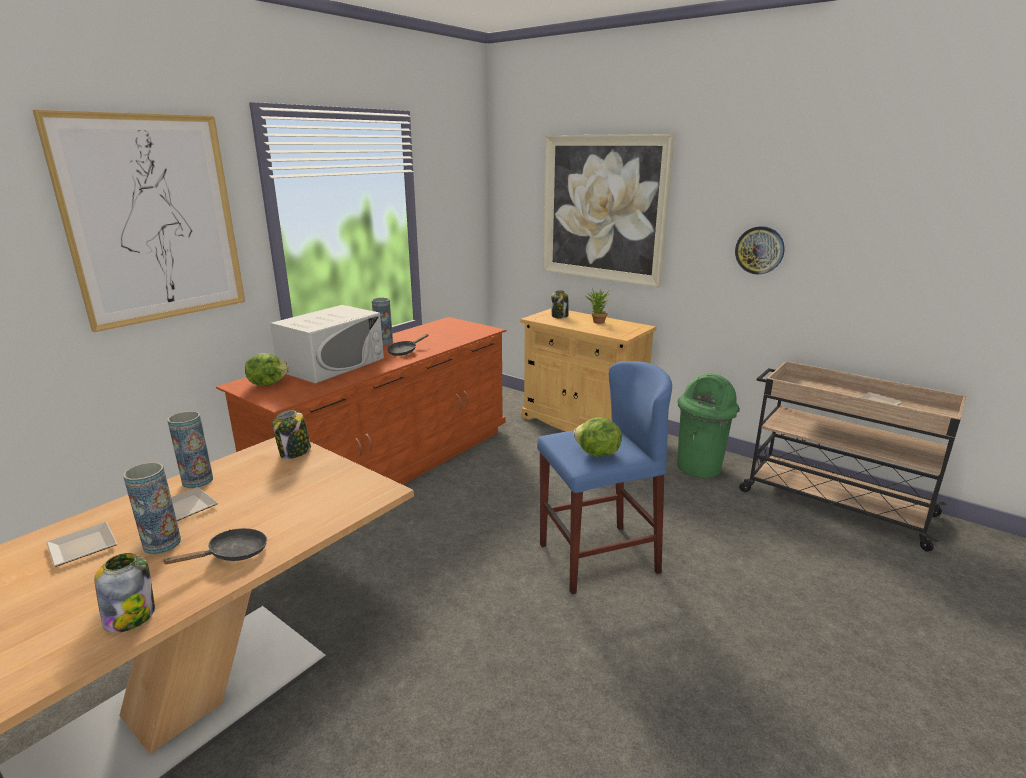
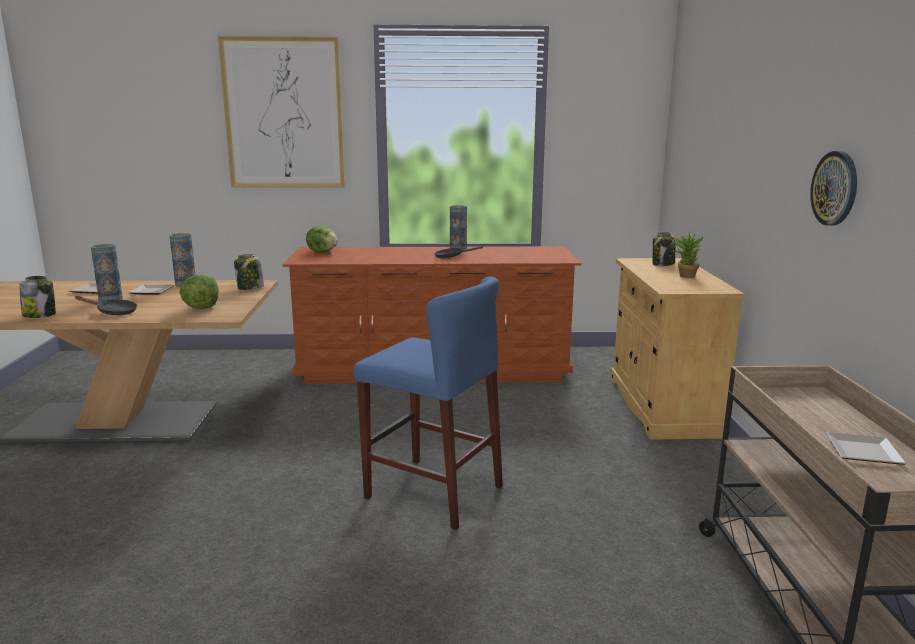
camera: 50 degrees right, 5 degrees down
(332, 364) = (385, 252): white microwave -> none
(597, 454) = (403, 356): lettuce -> lettuce (201, 308)
(603, 209) = (727, 132): picture -> none
(699, 468) = (703, 493): green trash can -> none

